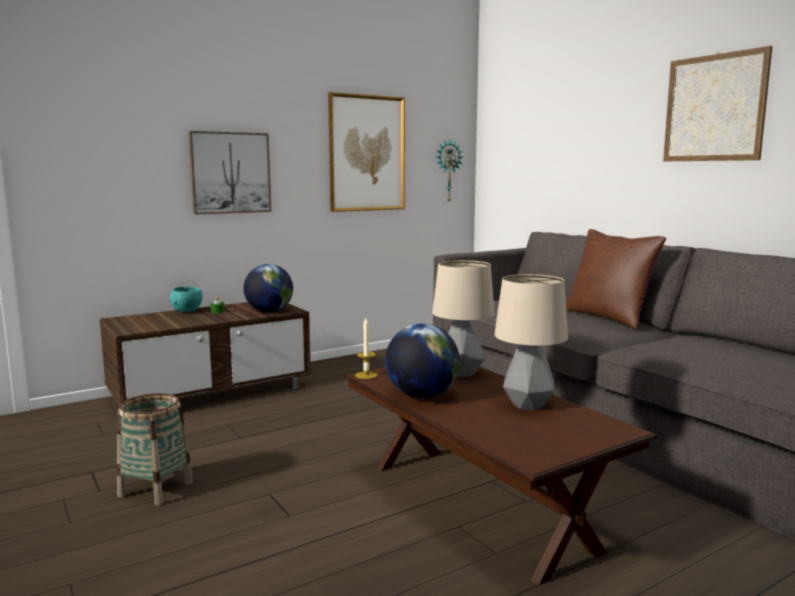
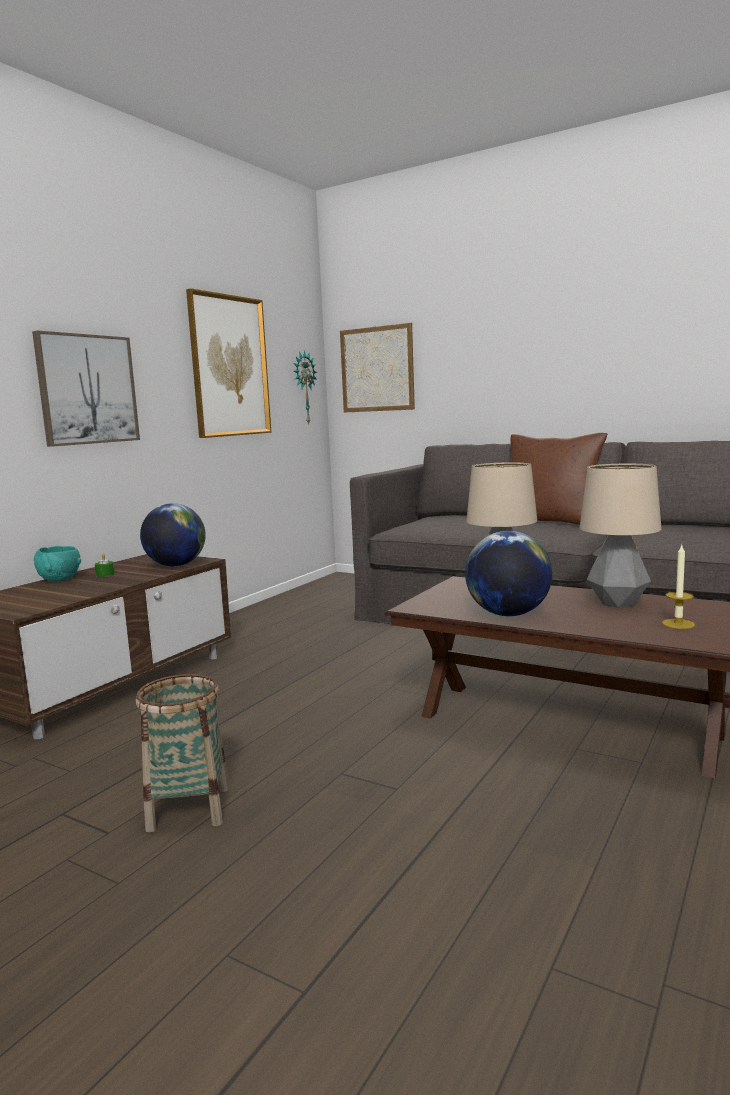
camera: 25 degrees left, 0 degrees up
(366, 375) = (412, 607): candle -> candle (678, 624)
(714, 107) = (618, 306): picture -> picture (377, 368)

